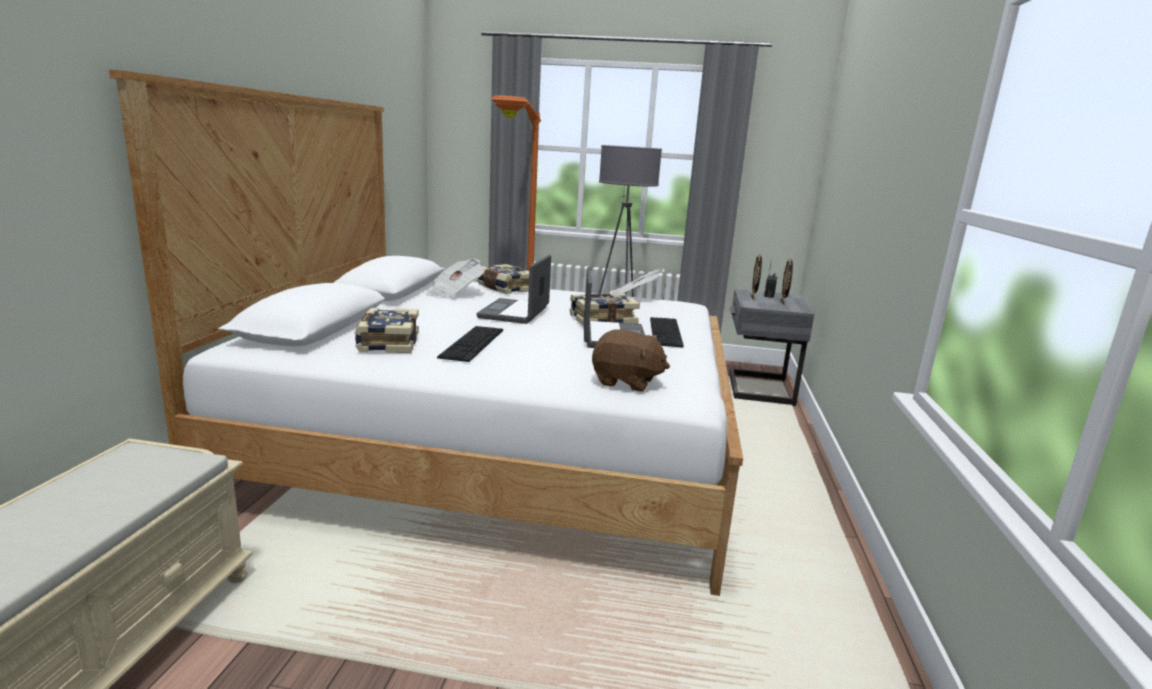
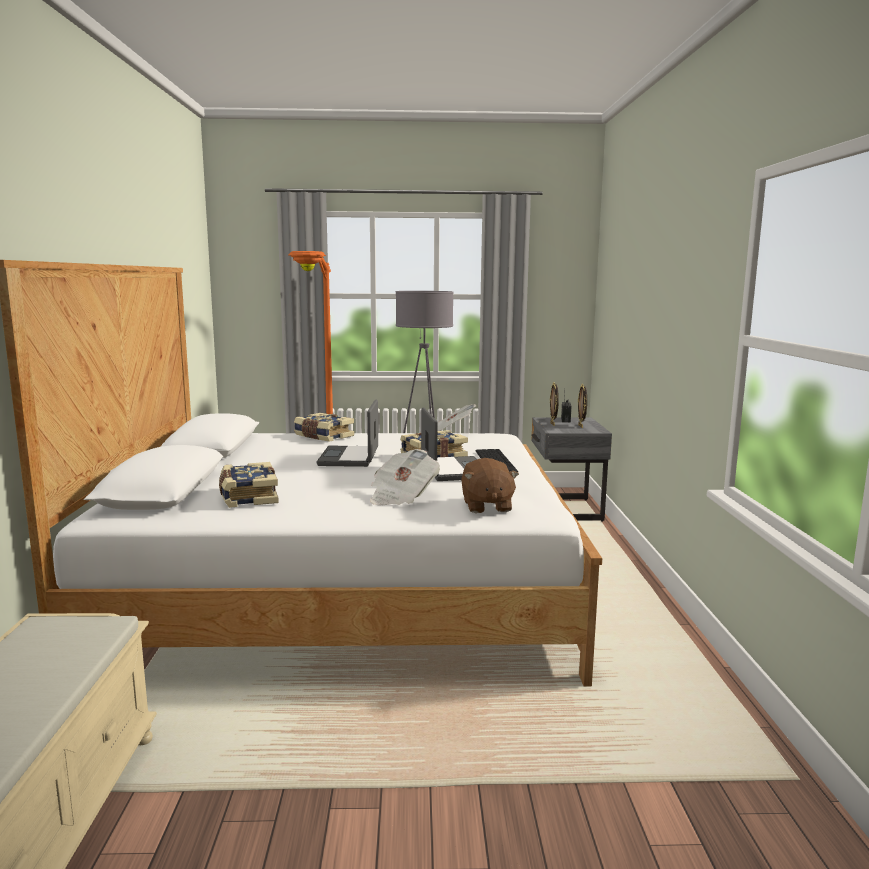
camera: 10 degrees left, 5 degrees down
(454, 293) = (278, 445): newspaper -> newspaper (401, 497)
(472, 343) = (329, 488): keyboard -> none
(626, 382) = (486, 506): brown plush toy -> brown plush toy turned 75 degrees clockwise

